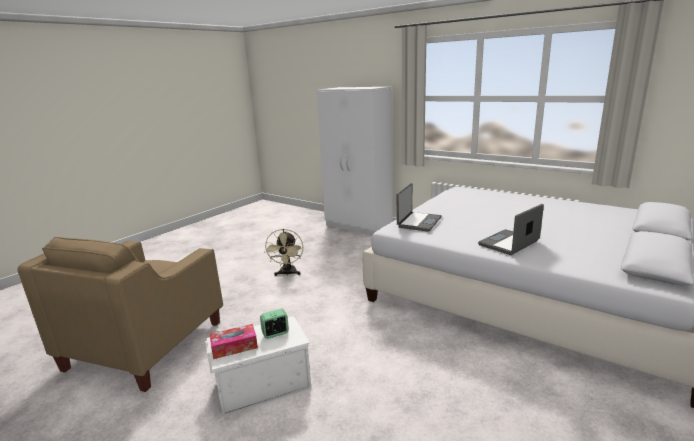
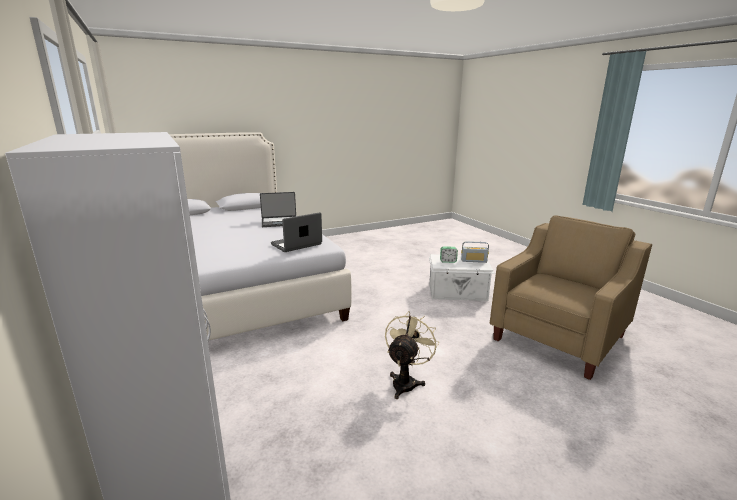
camera: 155 degrees left, 0 degrees up
(234, 347) = (474, 260): tissue box -> radio

